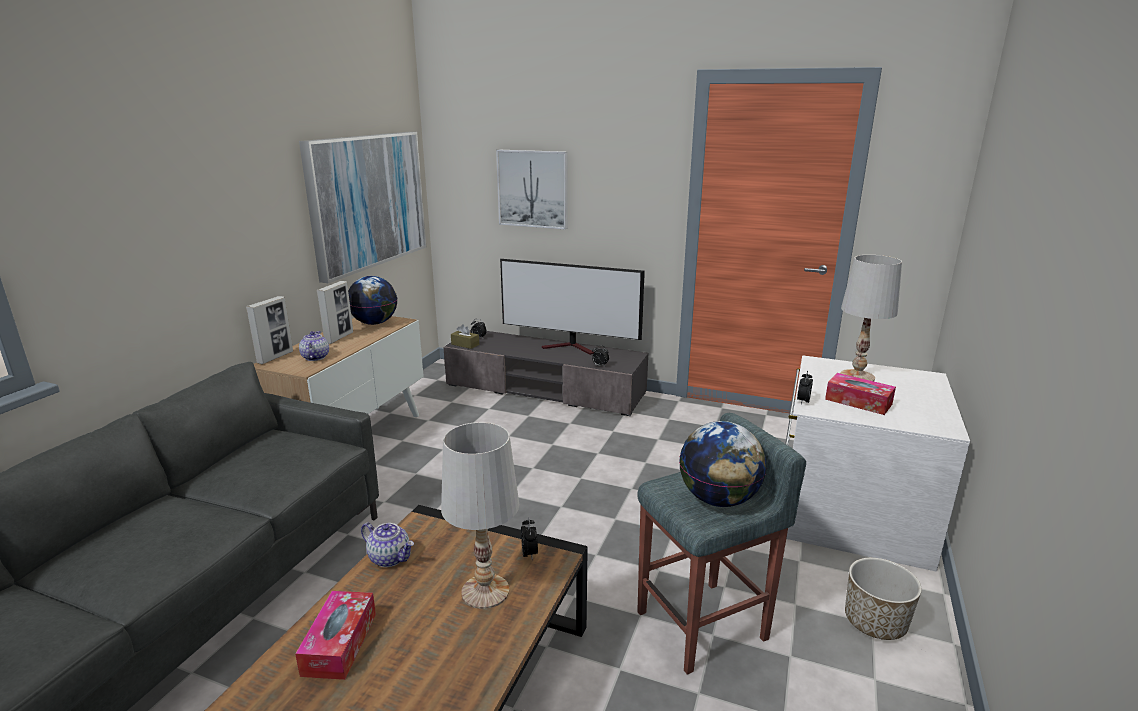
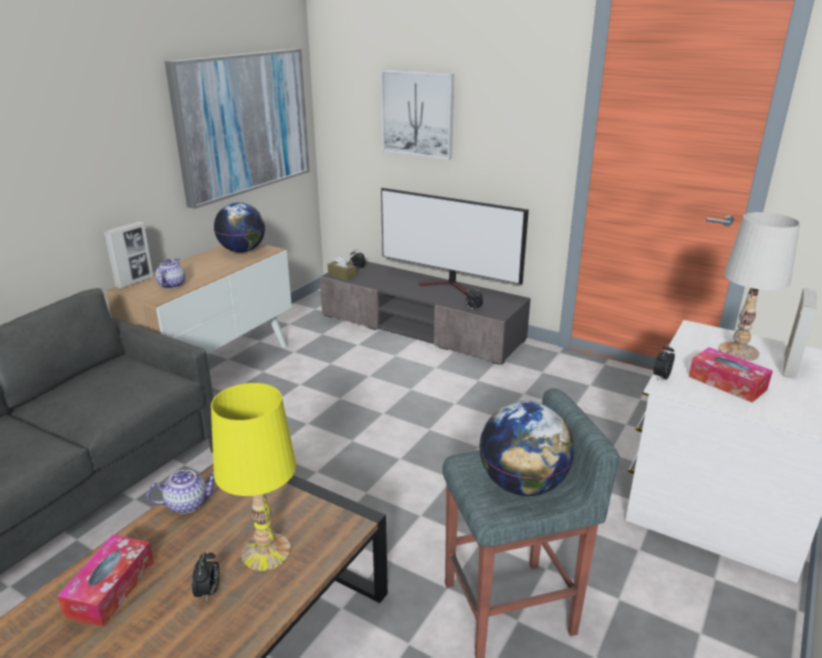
camera: 10 degrees right, 5 degrees up
(339, 338) = (202, 265): picture frame -> picture frame (789, 366)
(390, 558) = (187, 503): teapot -> teapot turned 60 degrees counterclockwise
(484, 592) = (265, 552): white table lamp -> yellow table lamp
(529, 554) = (323, 516): alarm clock -> alarm clock (208, 592)
(874, 622) = (704, 632): planter -> none

